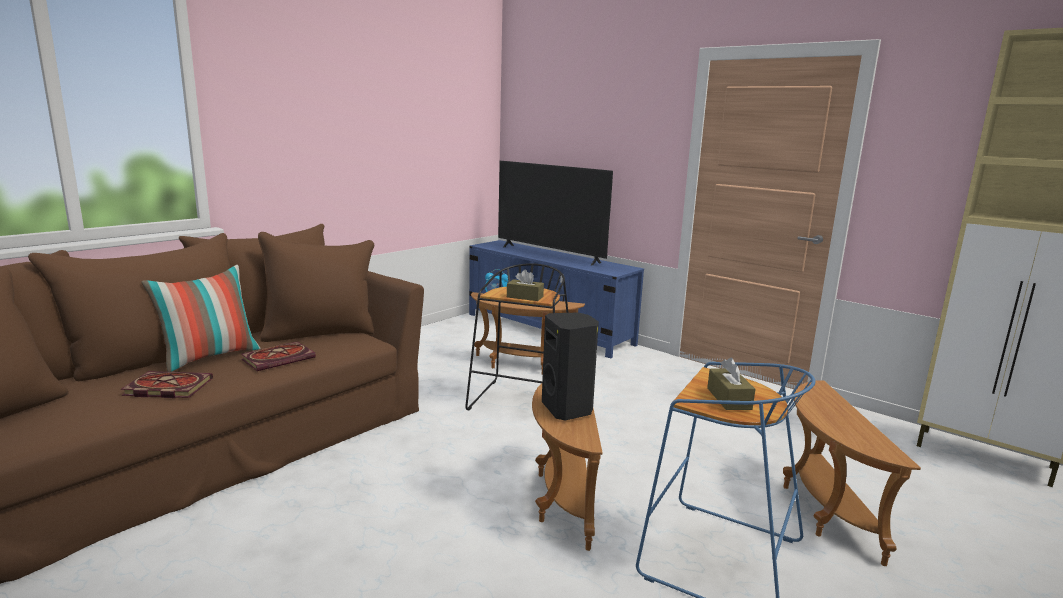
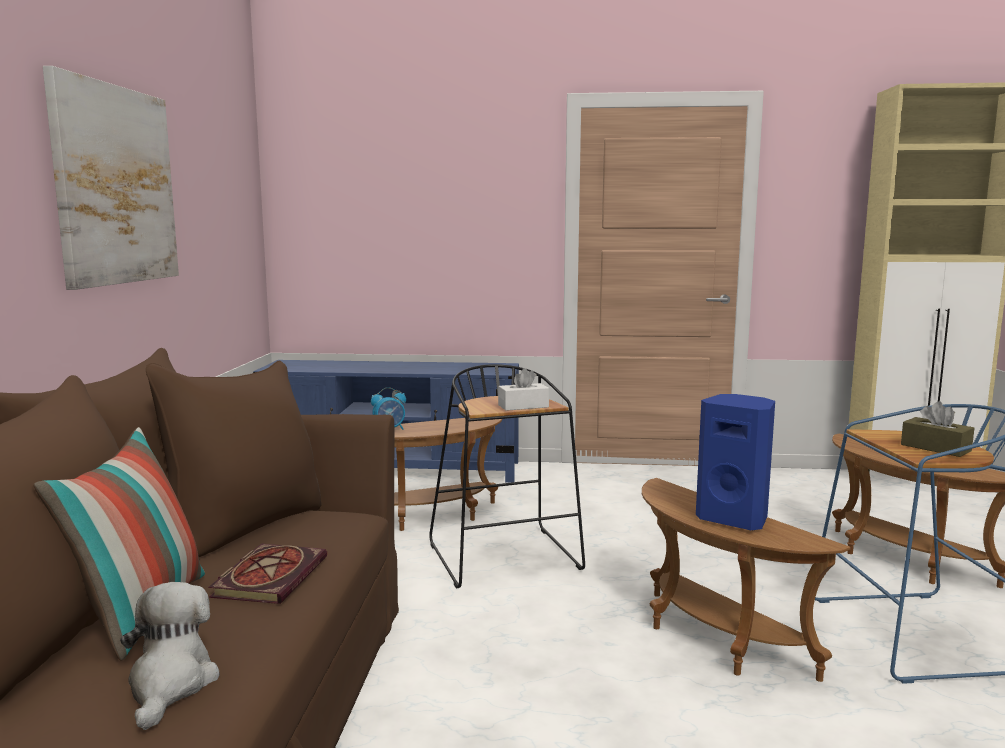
camera: 35 degrees left, 5 degrees down
(166, 388) = (170, 684): book -> plush toy
(345, 124) = (115, 185): none -> picture
(525, 297) = (523, 406): brown tissue box -> white tissue box
(549, 254) = (384, 365): television -> none
(568, 409) = (734, 519): black speaker -> blue speaker

